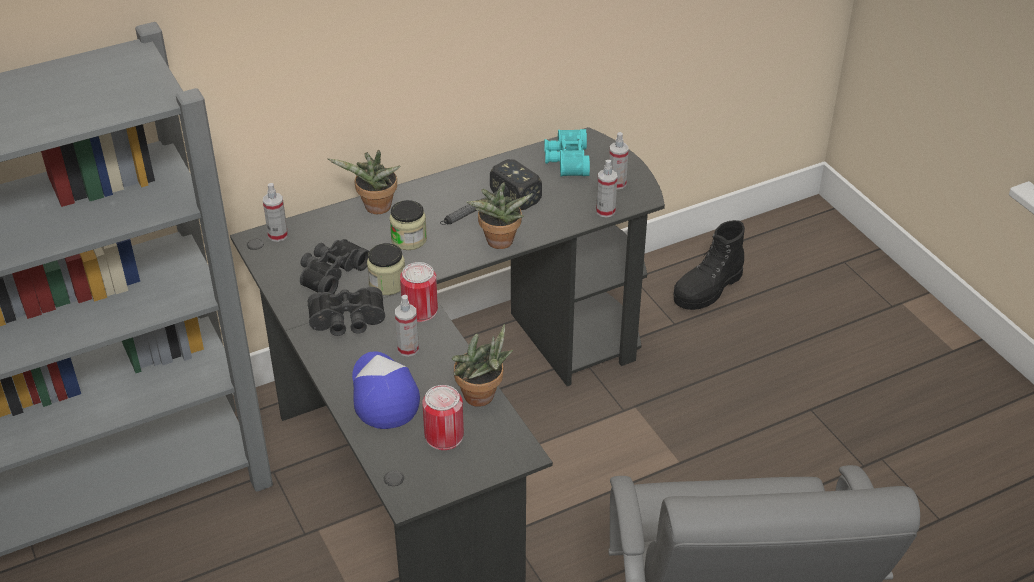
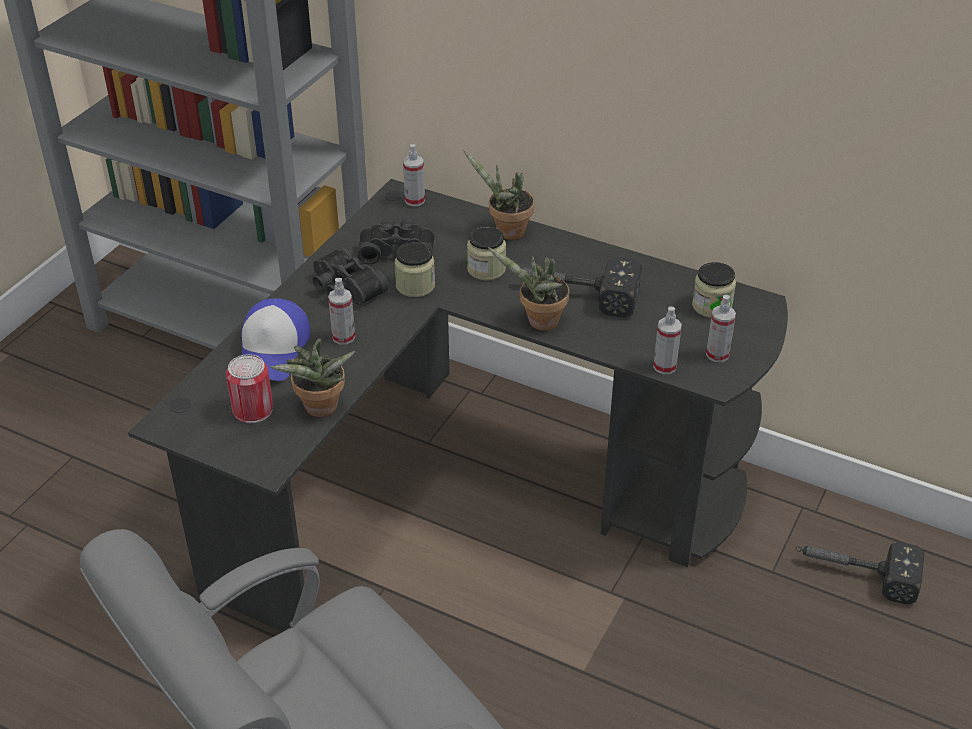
camera: 55 degrees right, 0 degrees up
(382, 394) = (273, 350): cap -> cap turned 150 degrees clockwise
(420, 310) = (399, 320): can -> none
(566, 160) = (712, 306): turquoise binoculars -> jar
(708, 289) = (854, 573): black boot -> hammer

